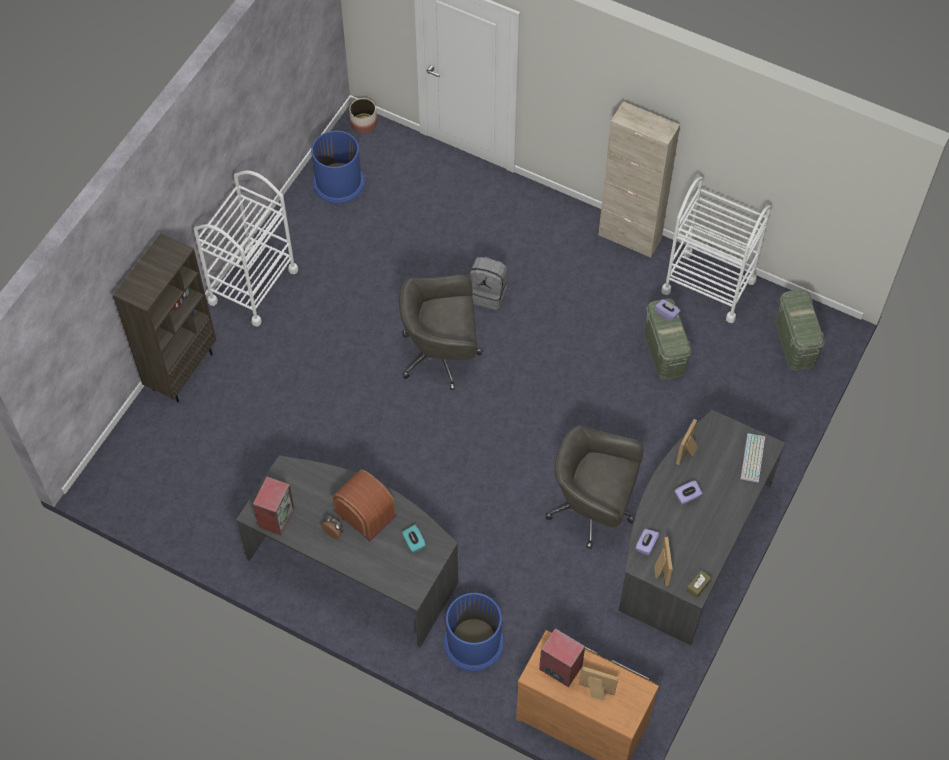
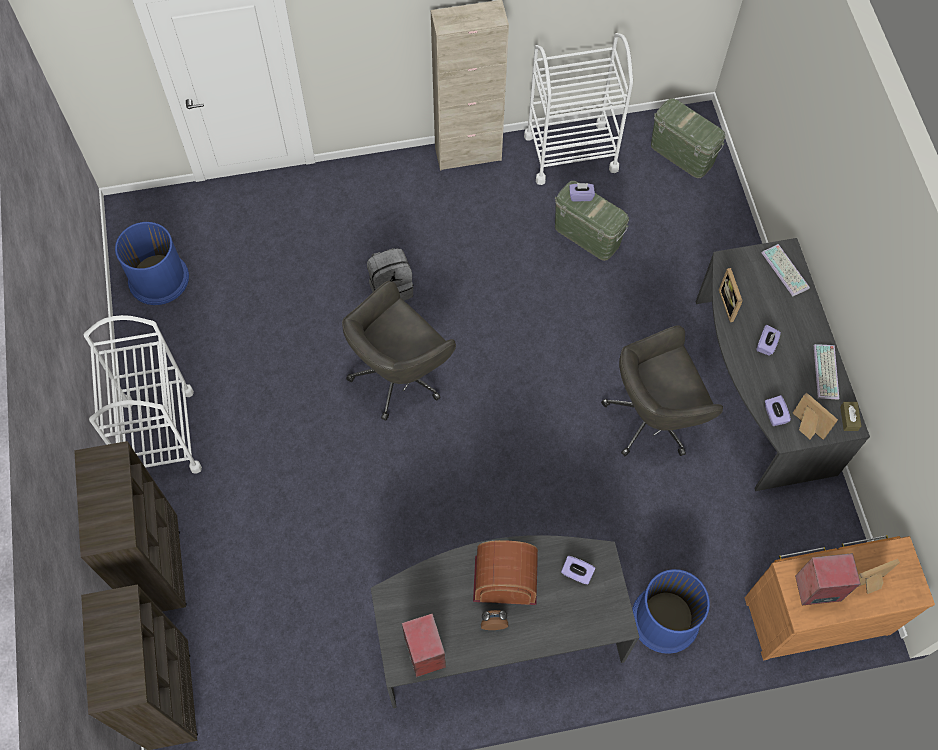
camera: 40 degrees left, 5 degrees up
(123, 451) = (172, 698): none -> brown bookcase
(363, 123) = (134, 207): planter -> none
(414, 543) = (576, 573): turquoise tissue box -> purple tissue box
(713, 546) = (827, 372): none -> keyboard

